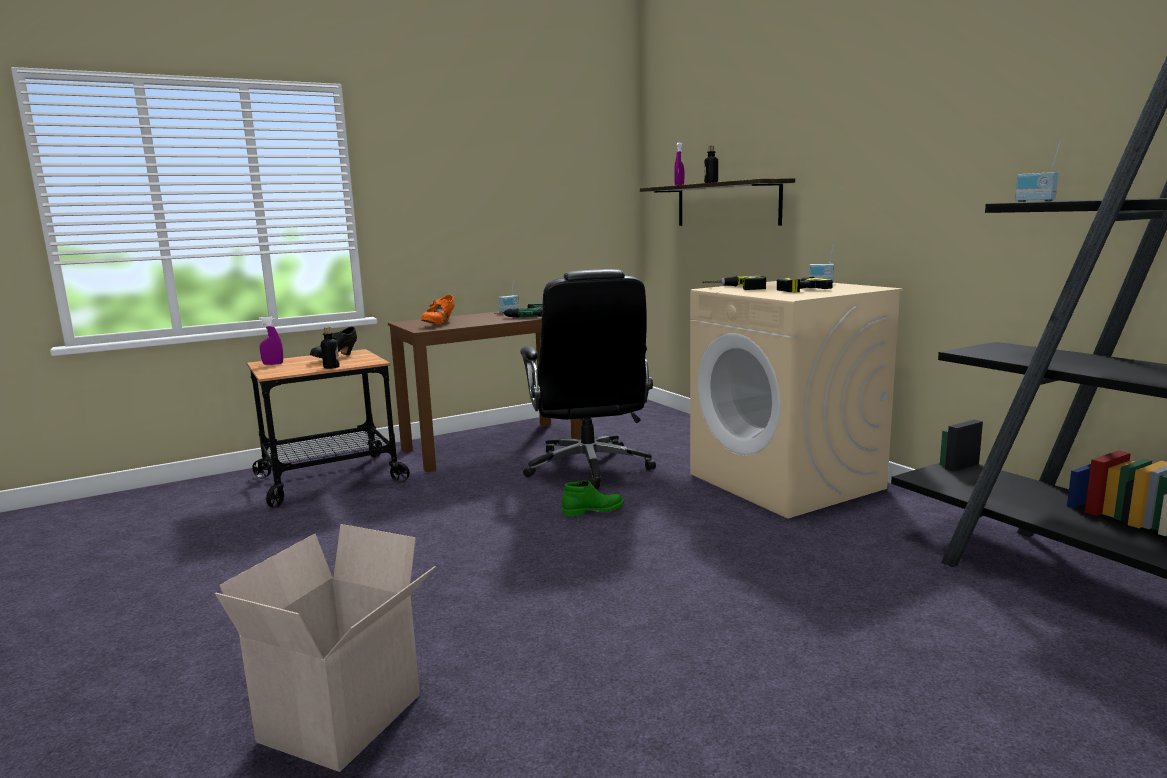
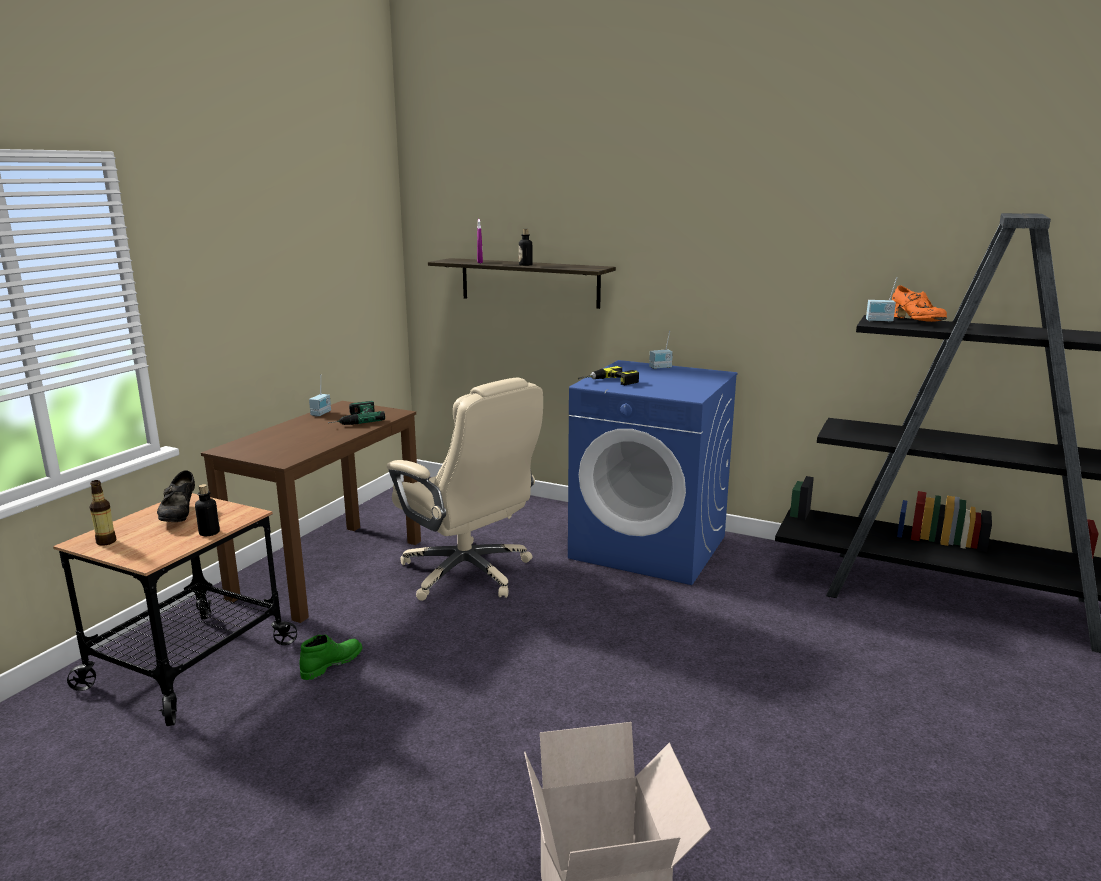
camera: 35 degrees left, 5 degrees up
(273, 364) = (106, 542): purple spray bottle -> bottle
(439, 324) = (282, 448): orange shoe -> orange shoe (915, 321)
(589, 467) = (468, 573): black office chair -> beige office chair
(593, 510) = (533, 622): green boot -> green boot (331, 664)
(786, 481) = (649, 547): beige washing machine -> blue washing machine
(795, 289) = (661, 380): power drill -> none

